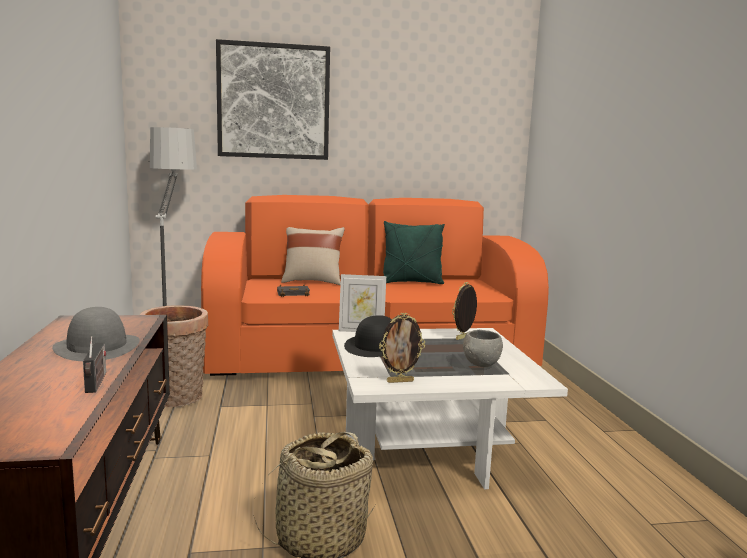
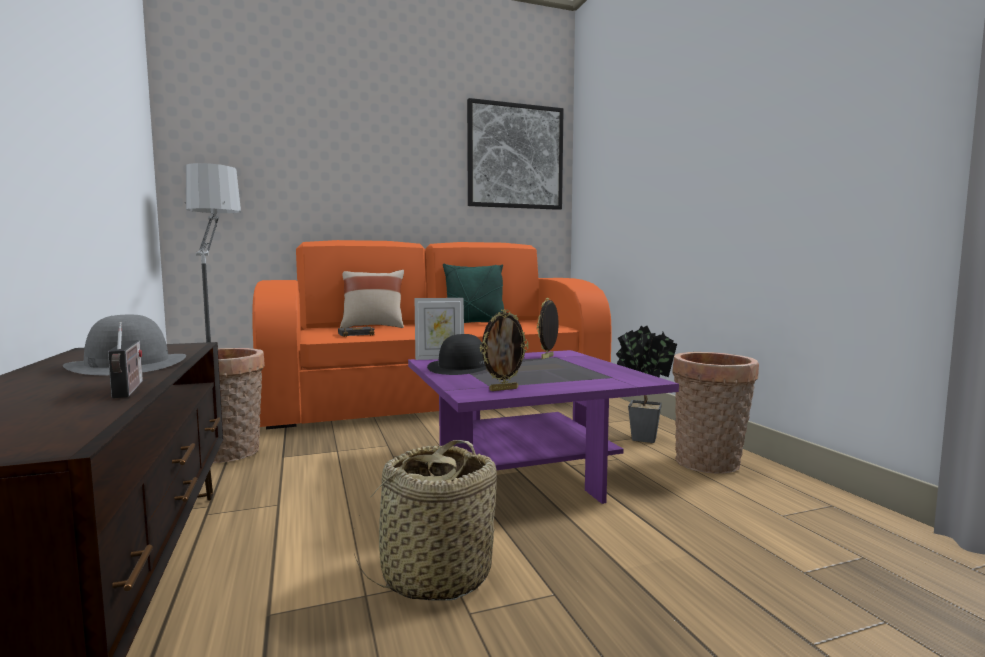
camera: 10 degrees left, 5 degrees down
(273, 101) = (322, 146): picture -> picture (515, 156)
(430, 442) = (527, 468): white coffee table -> purple coffee table
(480, 366) = (579, 373): grey bowl -> none
(552, 419) = (639, 437): none -> potted plant
(608, 460) = (709, 465): none -> basket

